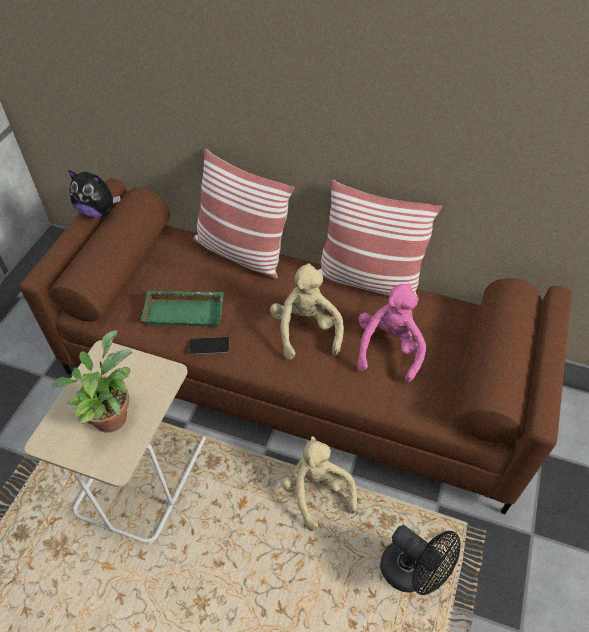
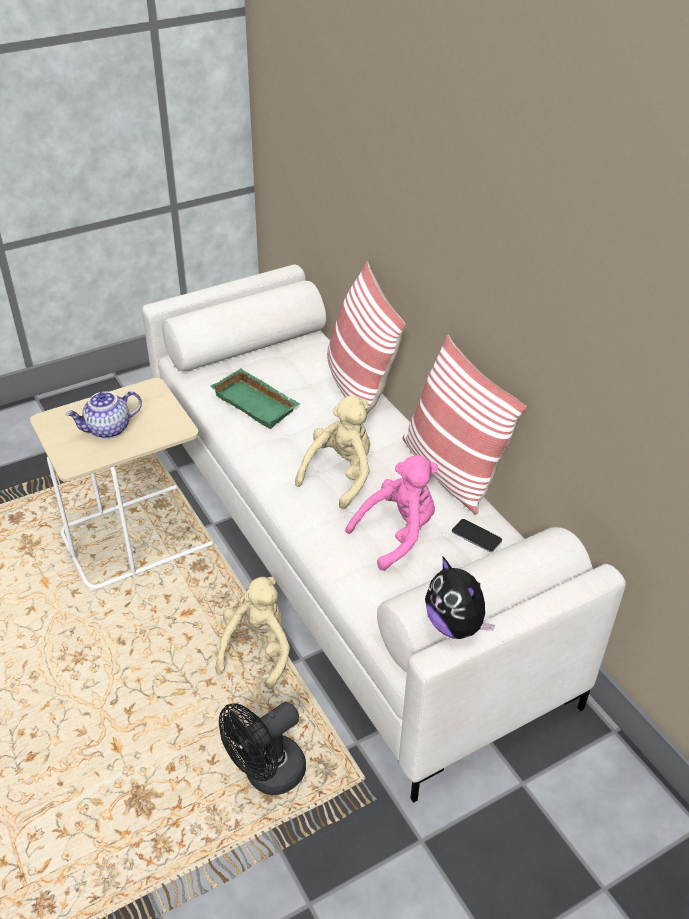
camera: 40 degrees right, 10 degrees down
(98, 212) = (256, 284): plush toy -> plush toy (455, 625)
(111, 414) = (108, 430): potted plant -> teapot
(209, 346) = (245, 439): phone -> phone (476, 536)
(296, 376) = (345, 549): brown sofa -> white sofa
(412, 572) = (267, 775): black fan -> black fan turned 60 degrees clockwise

